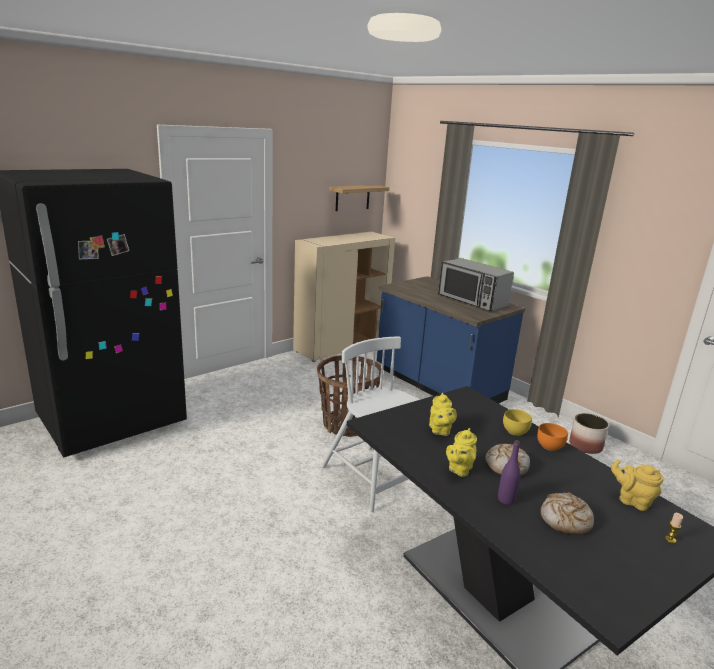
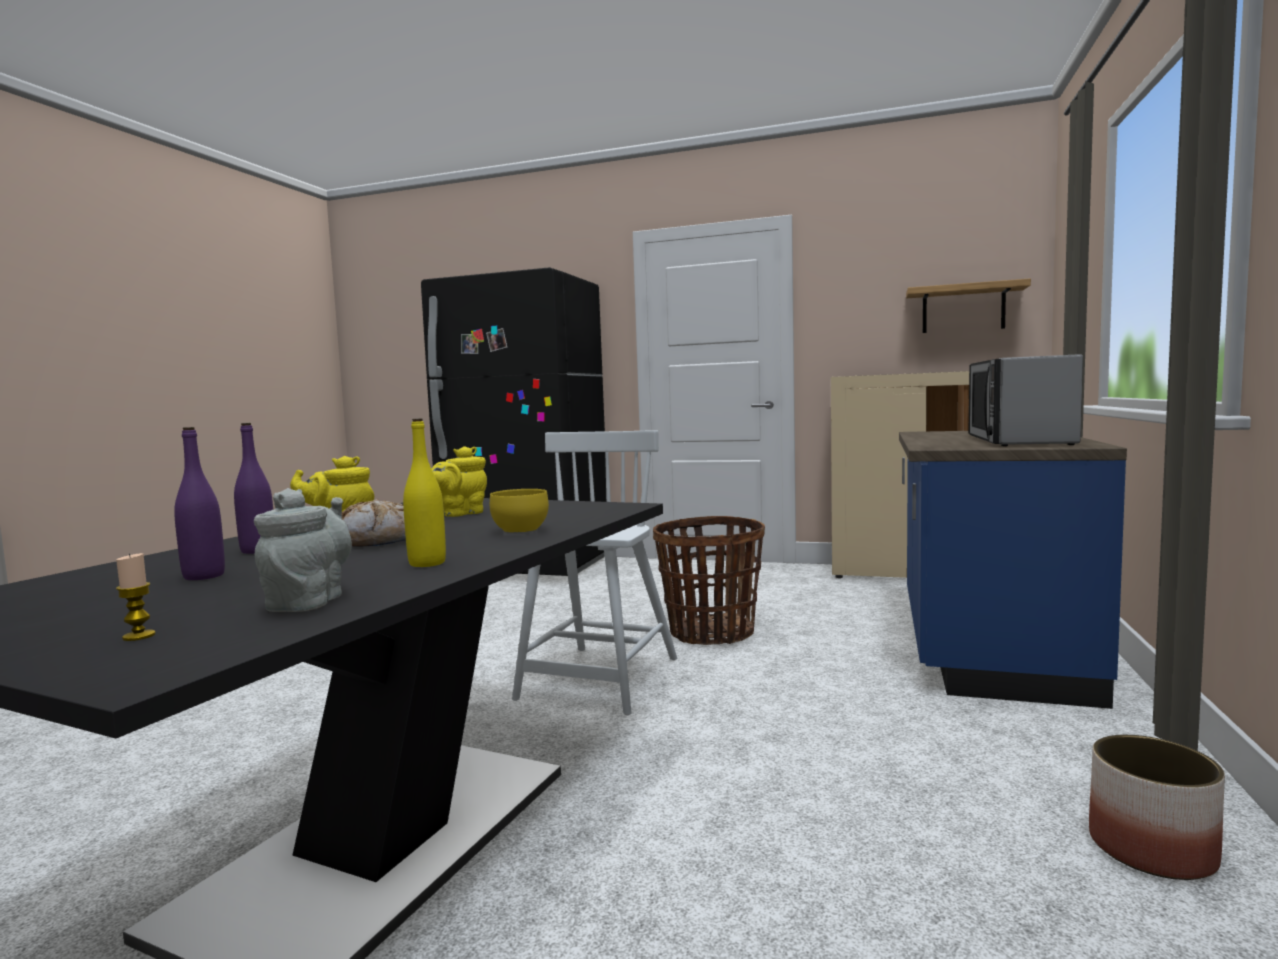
camera: 60 degrees right, 15 degrees down
(549, 447) = (489, 547): orange bowl -> none
(565, 520) = (204, 576): bread -> purple bottle
(575, 466) = (427, 563): none -> yellow bottle
(632, 501) = (309, 601): yellow teapot -> grey teapot

